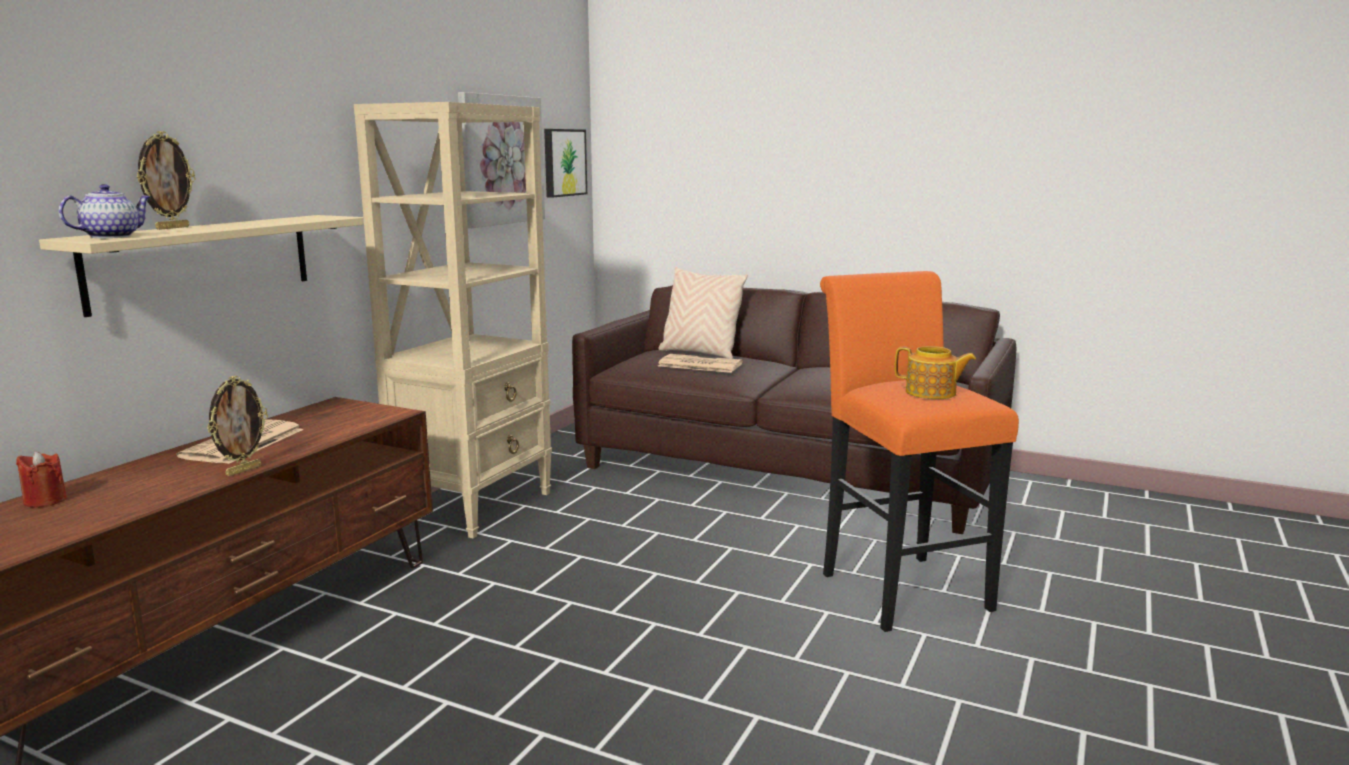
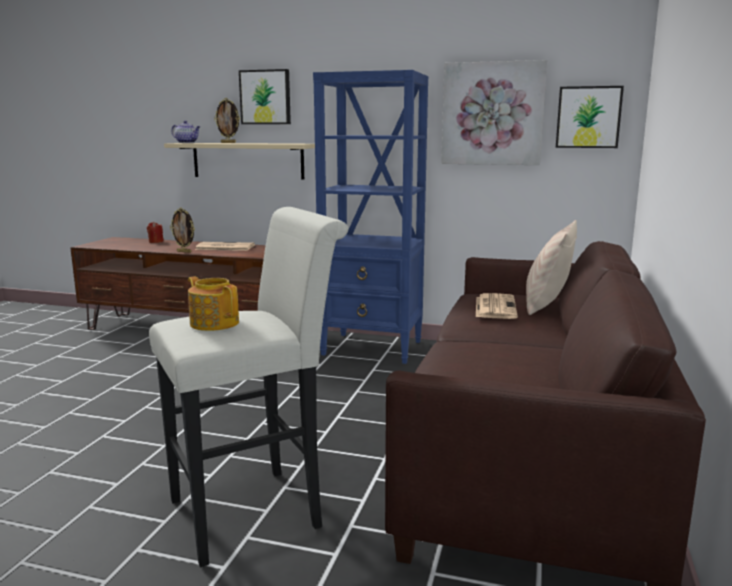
camera: 80 degrees right, 0 degrees up
(227, 131) = (265, 97): none -> picture
(475, 505) = (373, 348): beige bookcase -> blue bookcase
(898, 586) = (256, 510): orange stool -> white stool
(932, 393) = (214, 323): teapot -> teapot turned 120 degrees clockwise

